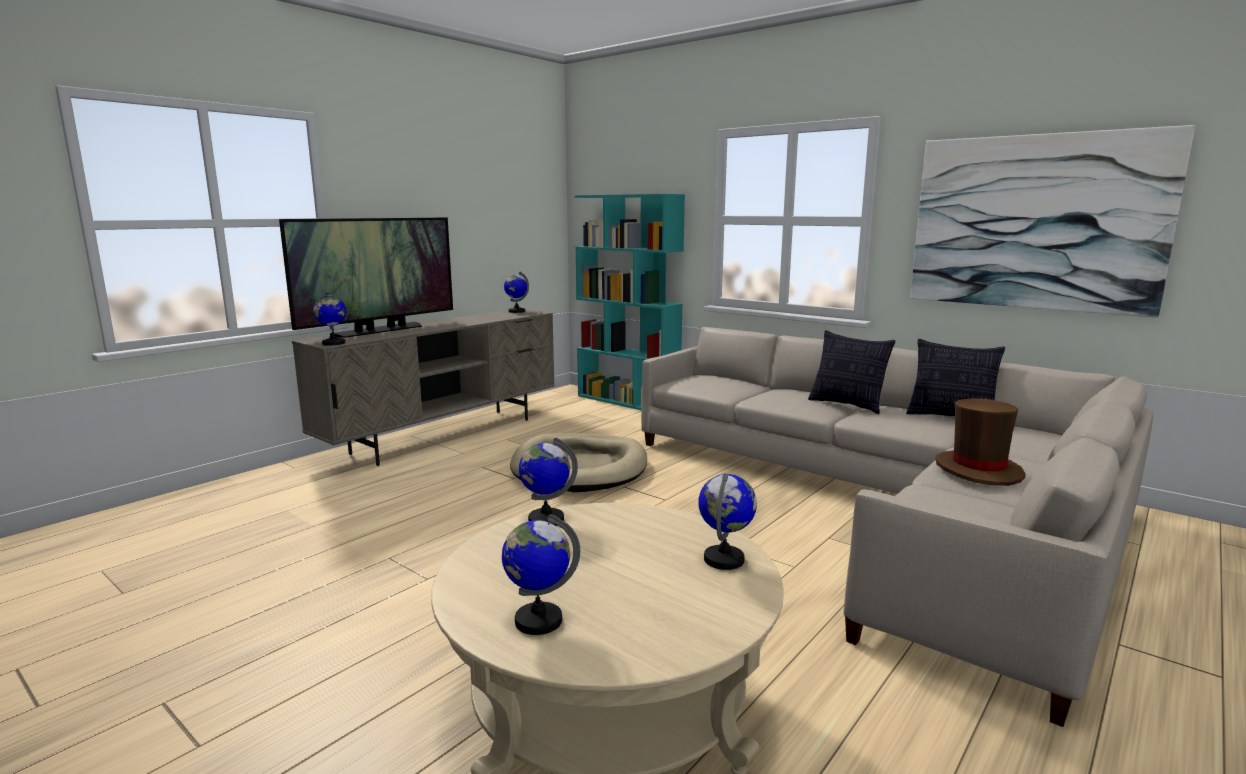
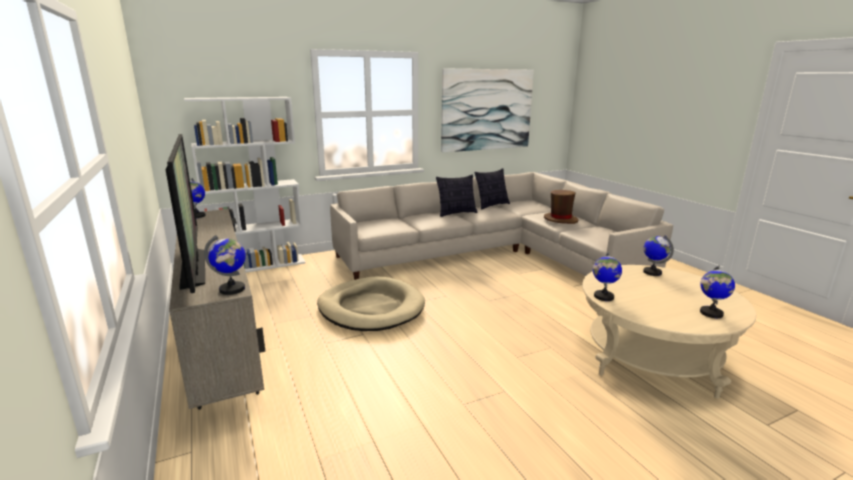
camera: 65 degrees left, 5 degrees up
(628, 401) = (259, 265): turquoise bookcase -> white bookcase

